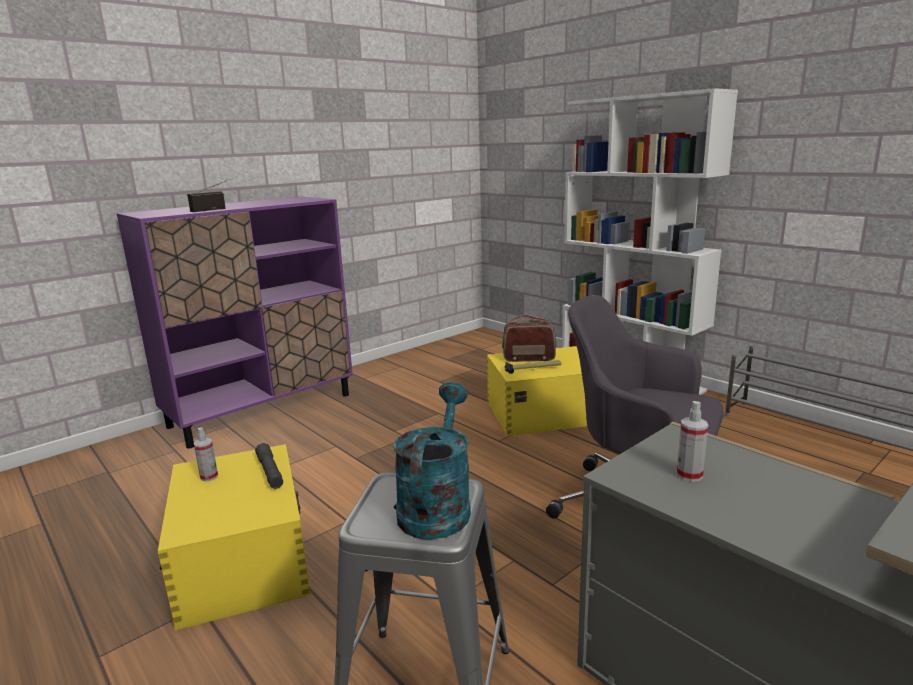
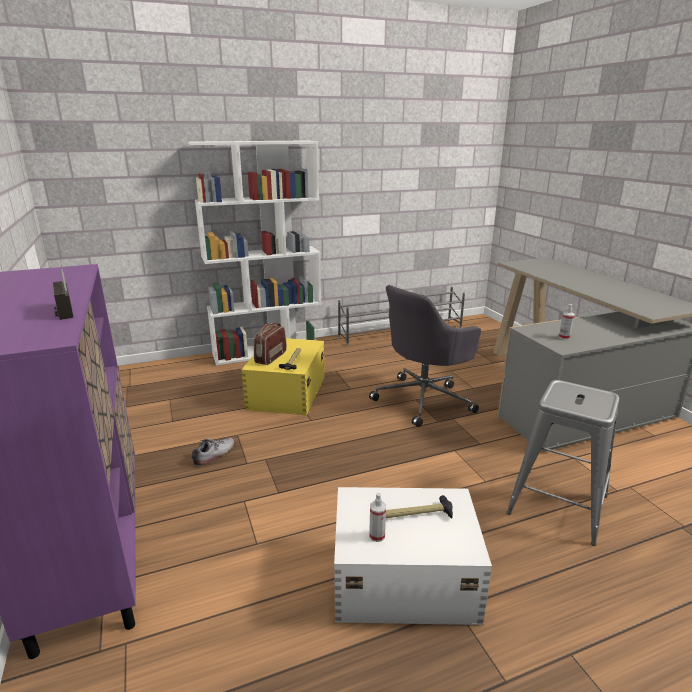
camera: 70 degrees left, 5 degrees up
(243, 492) = (415, 515): none -> hammer
(244, 558) = (402, 577): yellow storage box -> white storage box
(270, 472) = (387, 498): grey flashlight -> none
(399, 413) = (215, 454): none -> shoe
(437, 505) = (580, 392): turquoise watering can -> none

